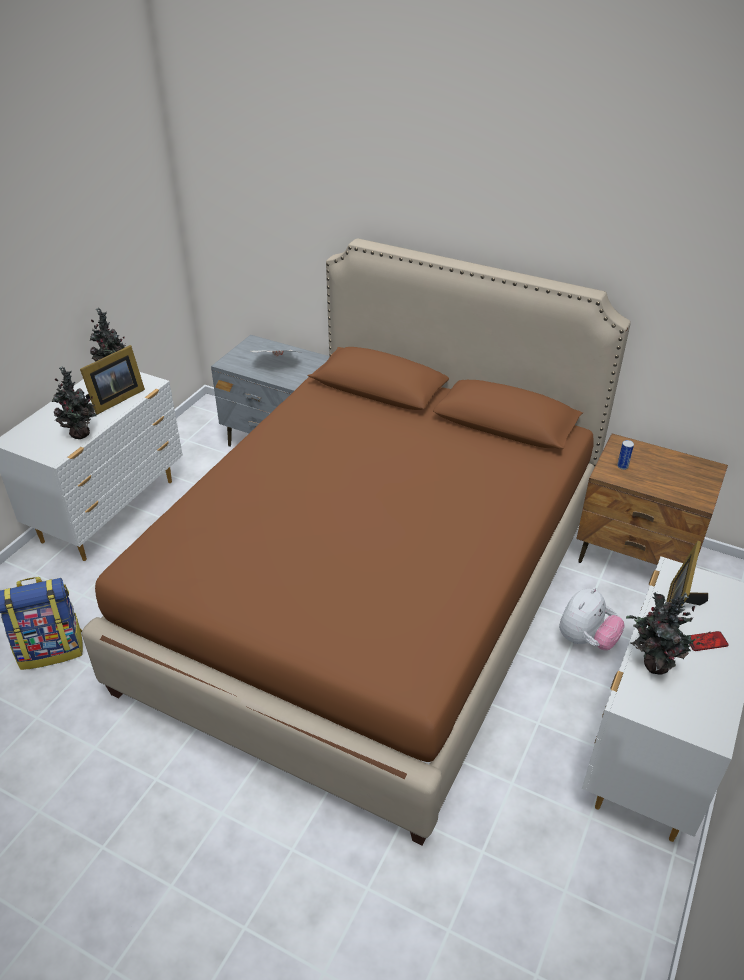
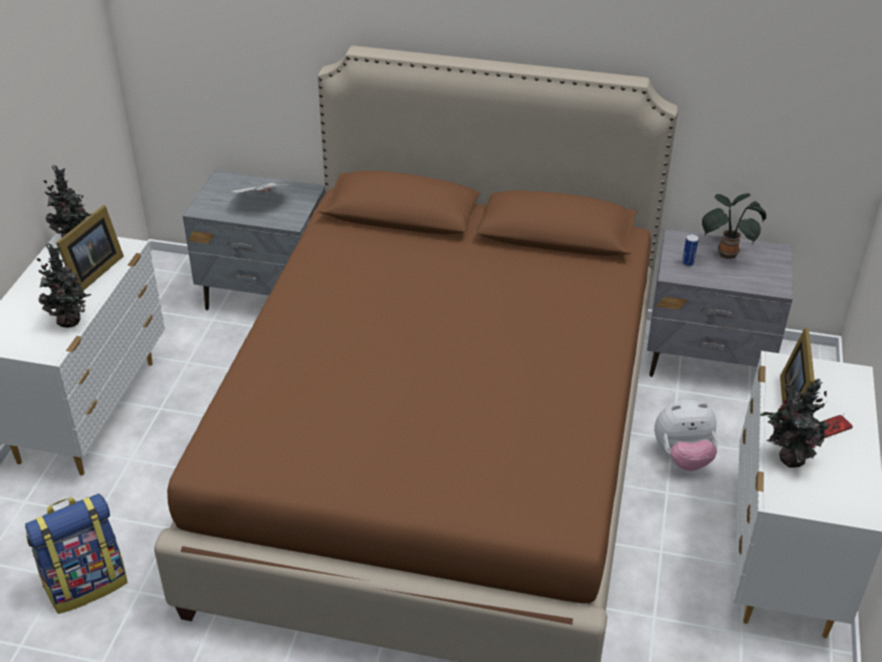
camera: 15 degrees left, 0 degrees up
(586, 640) = (683, 457): plush toy -> plush toy turned 60 degrees clockwise
(636, 557) = (707, 360): brown nightstand -> grey nightstand
(663, 462) = (727, 253): none -> potted plant

